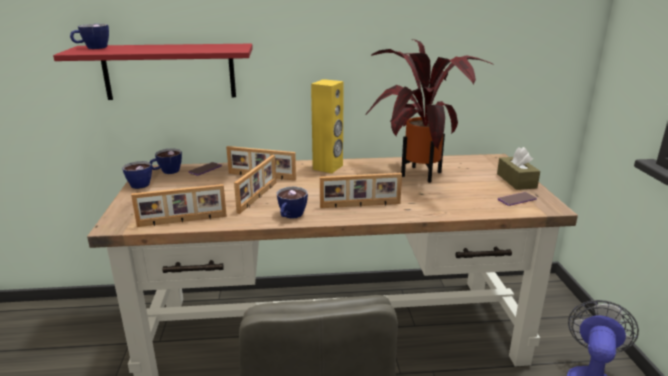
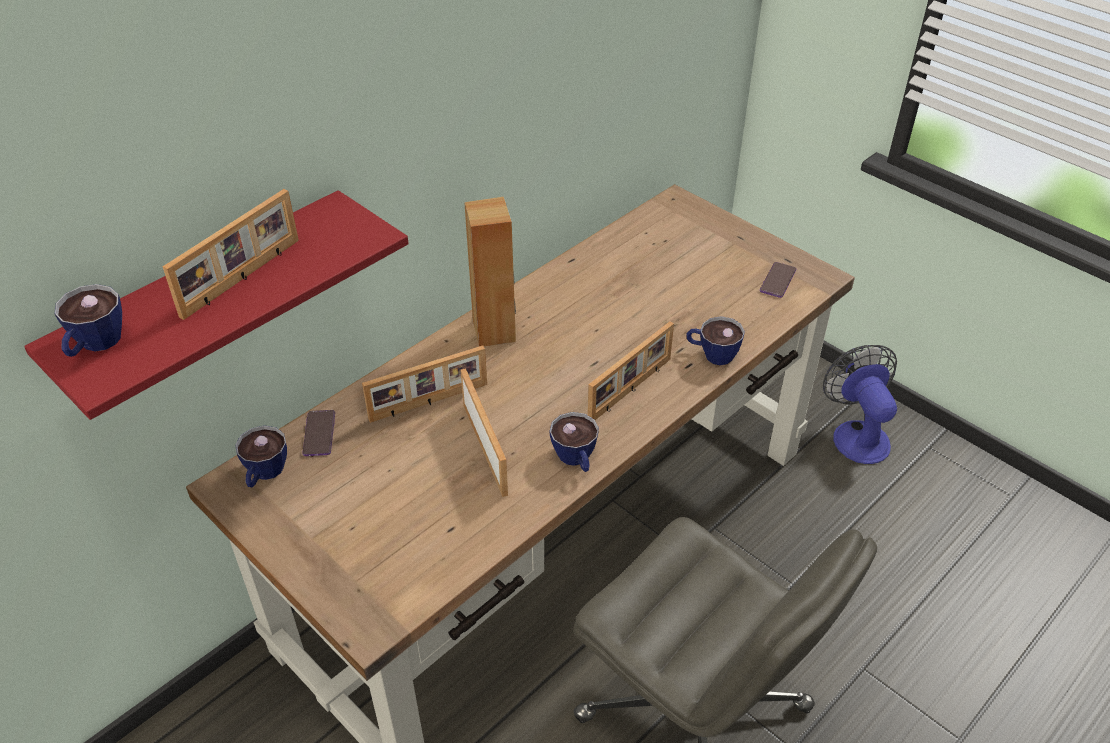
camera: 40 degrees left, 20 degrees up
(139, 183) = (263, 526): cup -> cup (712, 354)
(182, 221) = (454, 557): picture frame -> picture frame (243, 278)
(328, 167) = (494, 331): yellow speaker -> brown speaker
(417, 175) = (625, 288): potted plant -> none
(516, 181) = (743, 241): brown tissue box -> none

